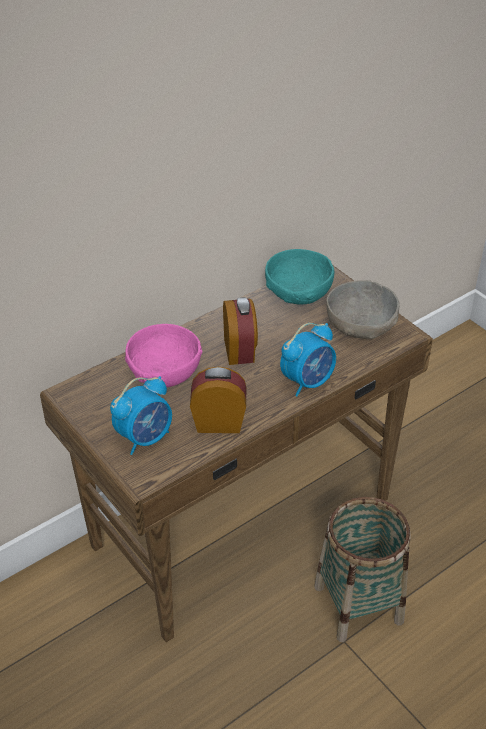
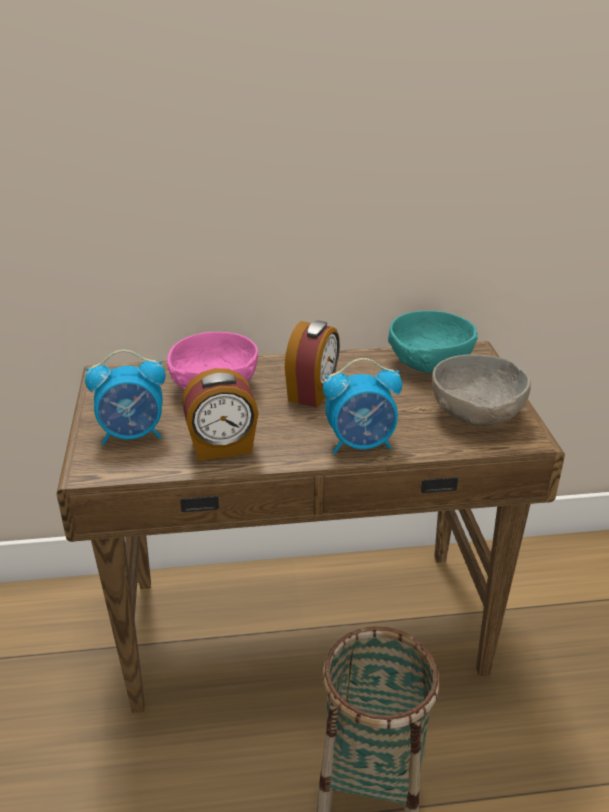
camera: 30 degrees right, 10 degrees down
(219, 422) = (222, 447): alarm clock -> alarm clock turned 135 degrees clockwise

